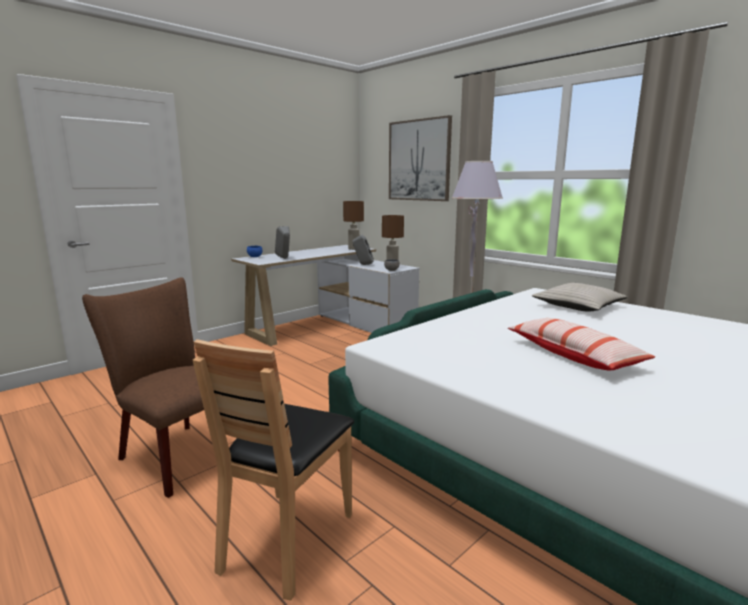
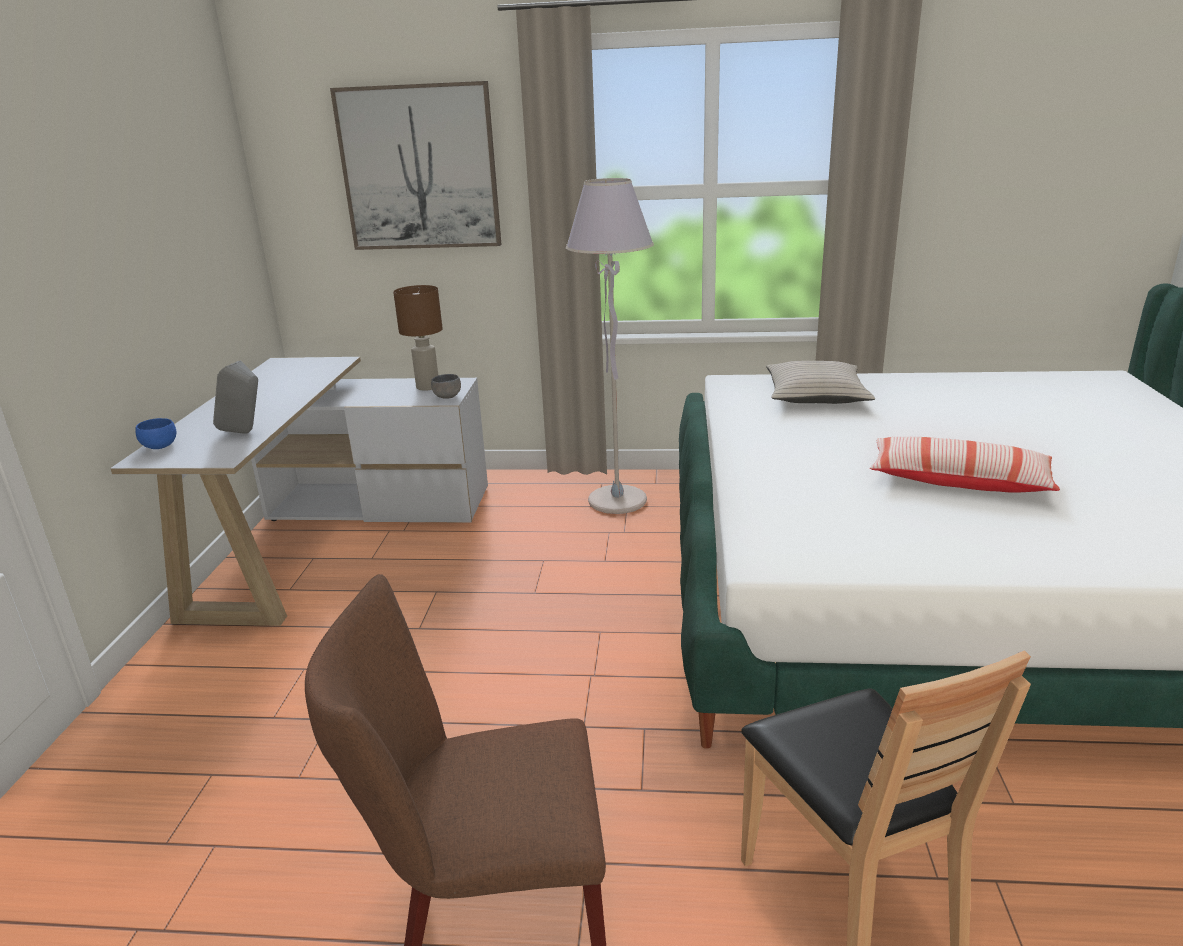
camera: 40 degrees left, 10 degrees up
(354, 249) = (318, 366): brown table lamp -> none
(363, 264) = (366, 397): grey speaker -> none

